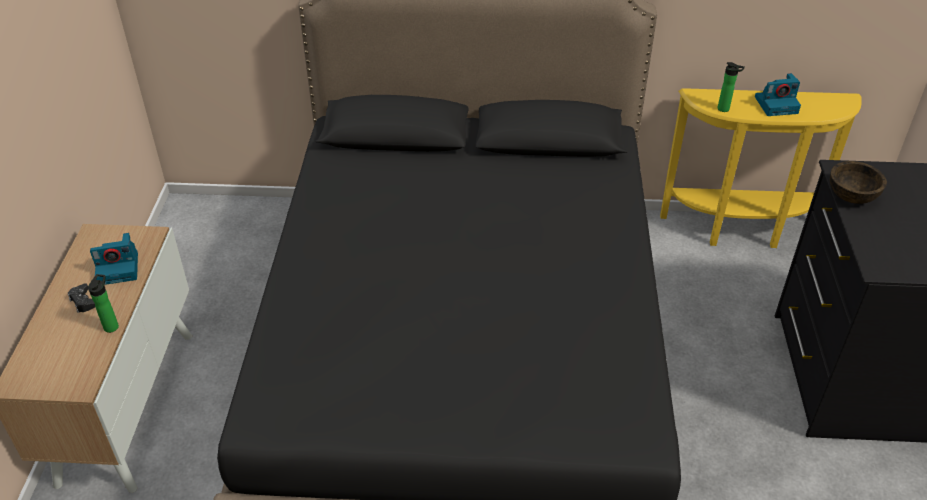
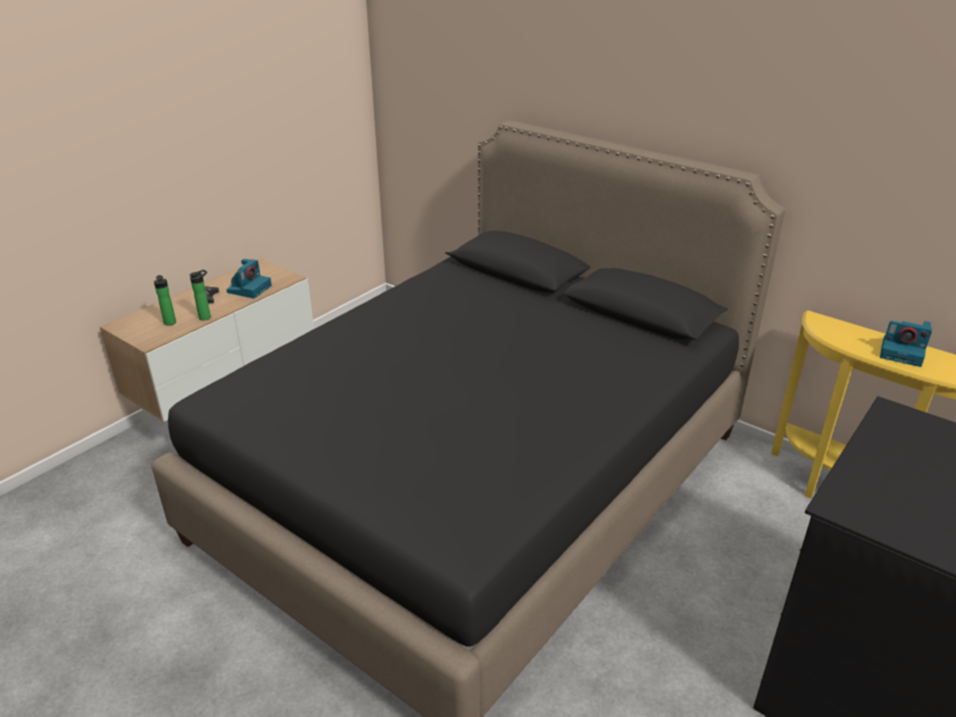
camera: 35 degrees right, 10 degrees down
(119, 268) = (249, 288): camera -> camera turned 90 degrees counterclockwise
(725, 109) = (836, 338): bottle -> bottle (170, 323)
(852, 196) = (879, 437): brown bowl -> none

